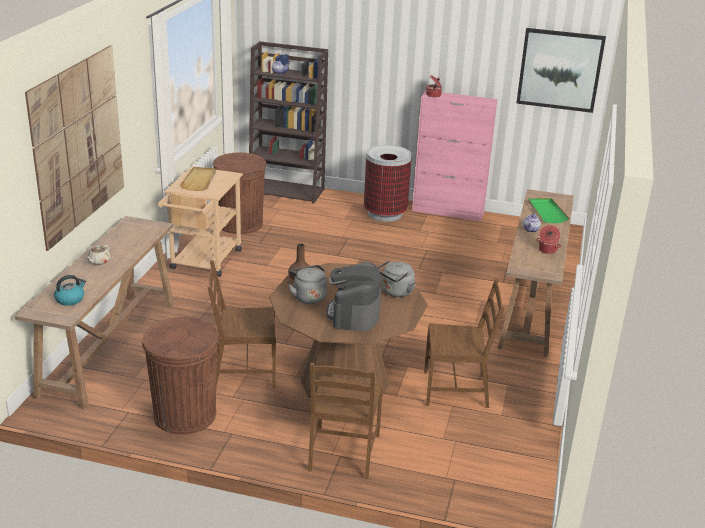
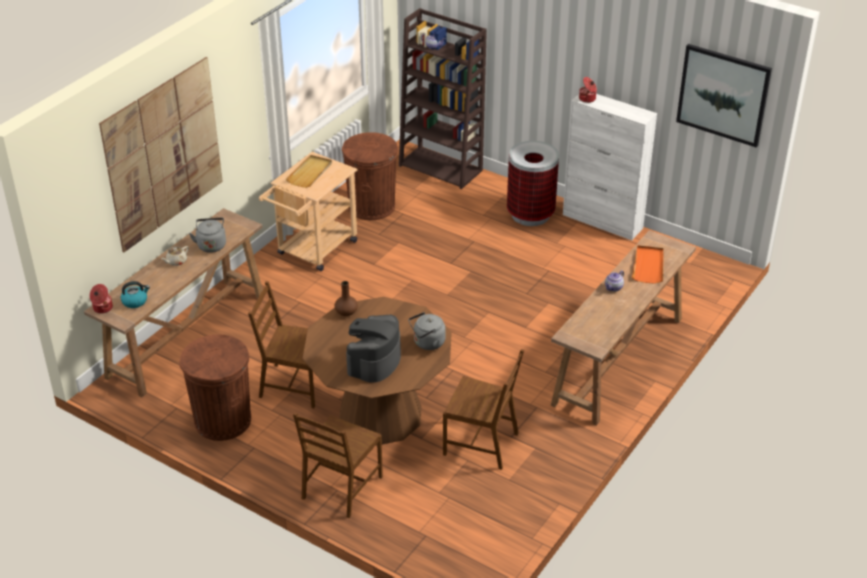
camera: 20 degrees right, 10 degrees up
(308, 297) = (343, 334): grey kettle -> grey kettle (211, 245)
(448, 211) = (603, 221): pink cabinet -> white cabinet
(547, 212) = (648, 266): green tray -> orange tray
(547, 250) = (613, 317): cooking pot -> cooking pot (102, 308)

